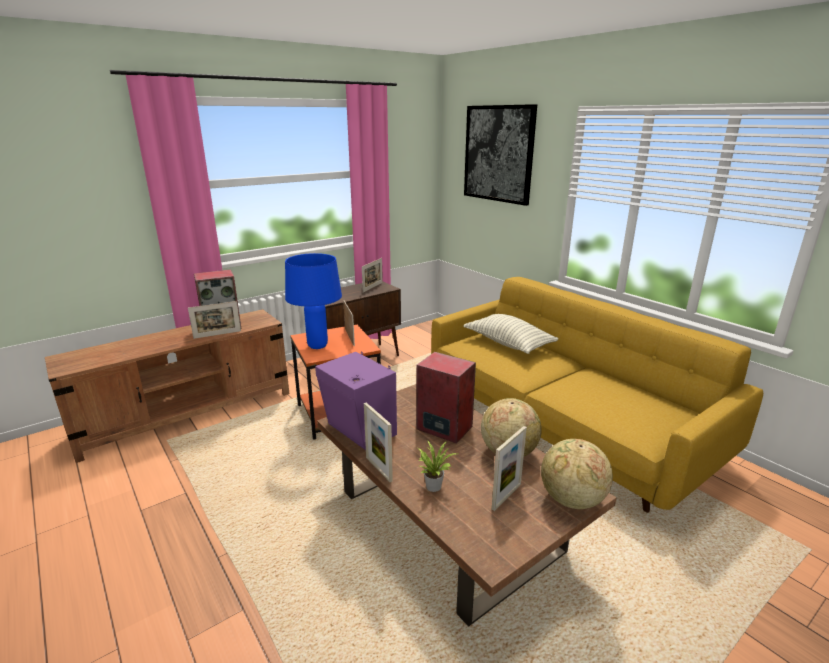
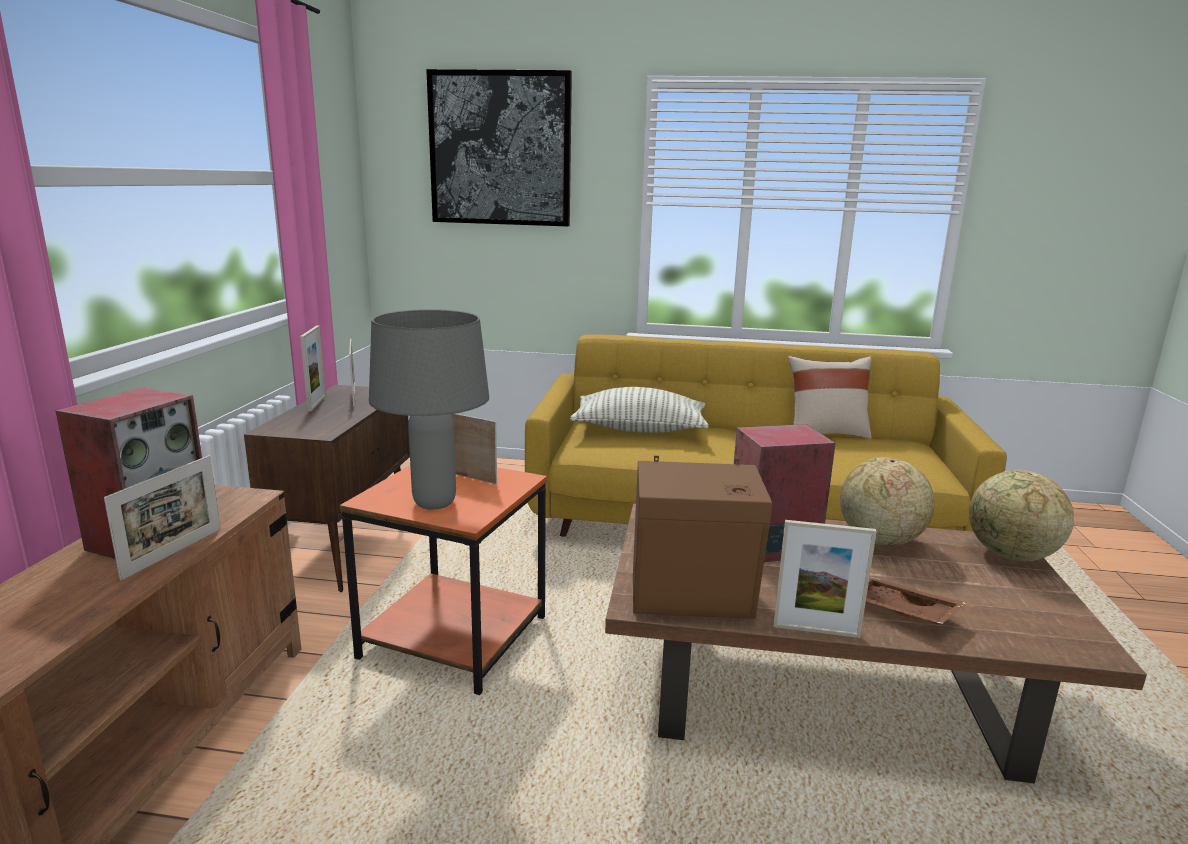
camera: 45 degrees left, 5 degrees down
(318, 346) = (435, 503): blue table lamp -> grey table lamp
(359, 431) = (694, 600): purple speaker -> brown speaker
(433, 485) = (900, 612): potted plant -> brown tray
(506, 496) = (971, 583): picture frame -> picture frame (317, 403)
(628, 384) = (825, 434): none -> beige pillow

